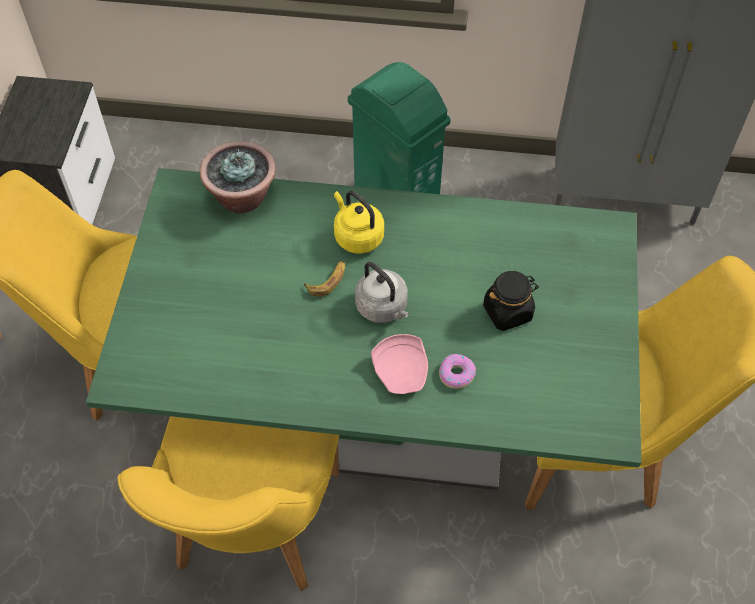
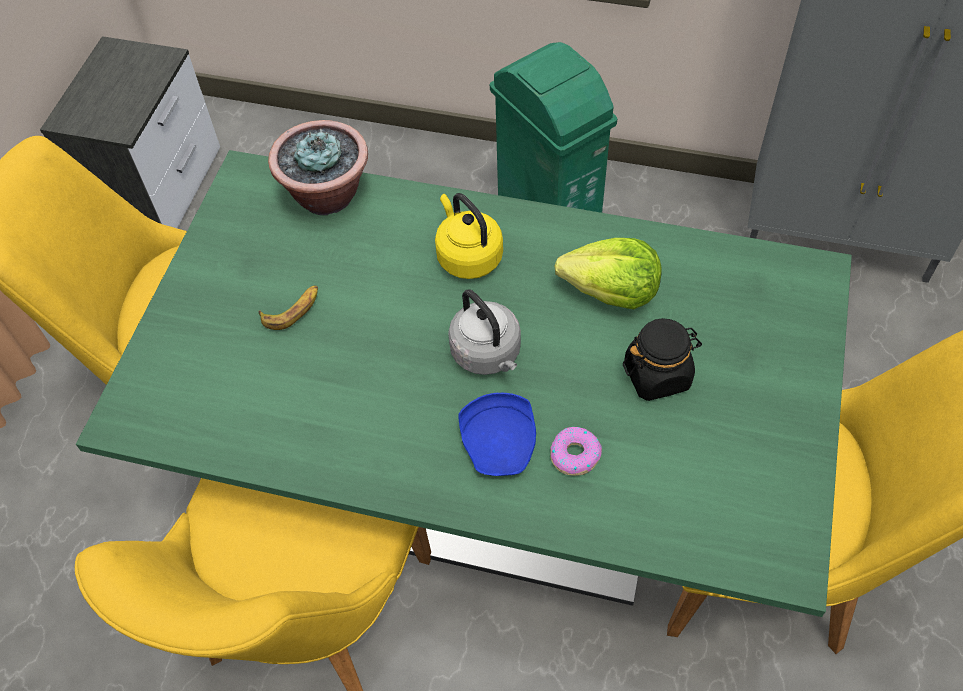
camera: 10 degrees right, 0 degrees up
(328, 281) = (419, 311): banana -> banana (292, 310)
(402, 371) = (500, 443): pink plate -> blue plate
(467, 254) = (611, 292): none -> lettuce

